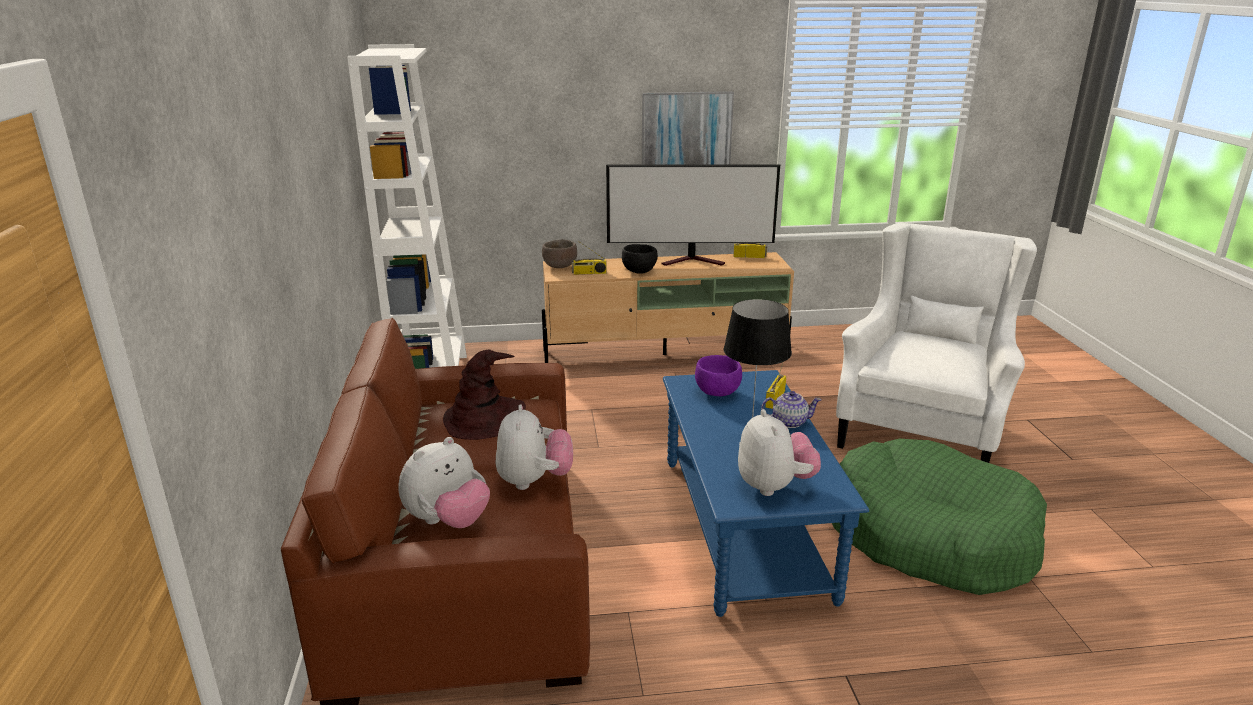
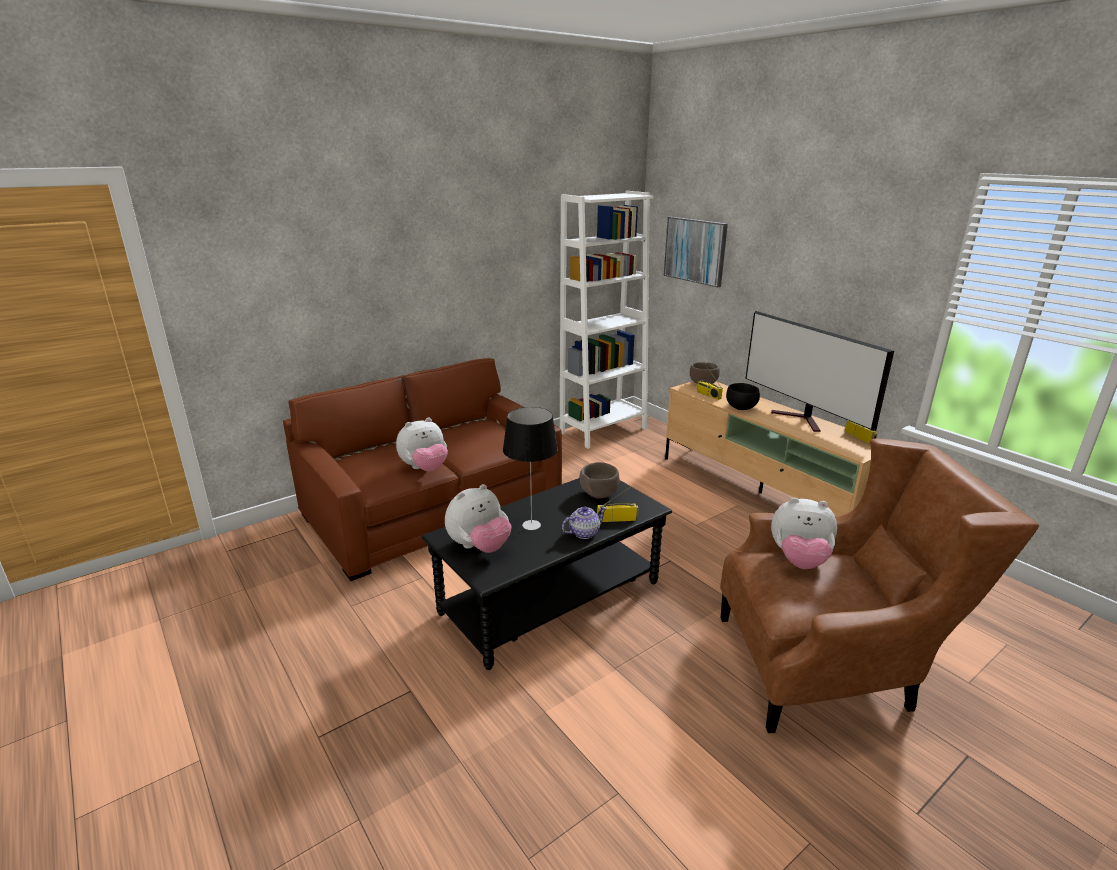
camera: 60 degrees right, 0 degrees up
(448, 521) = (367, 459): plush toy -> plush toy (799, 560)
(484, 419) = (481, 435): brown hat -> none
(686, 129) = (845, 297): picture -> picture (695, 250)
(717, 393) = (598, 494): purple bowl -> brown bowl
(744, 527) = (551, 598): blue coffee table -> black coffee table
(789, 422) = (583, 533): teapot -> teapot turned 90 degrees counterclockwise
(922, 427) = (829, 666): white armchair -> brown armchair
(929, 535) = (630, 706): green dog bed -> none

